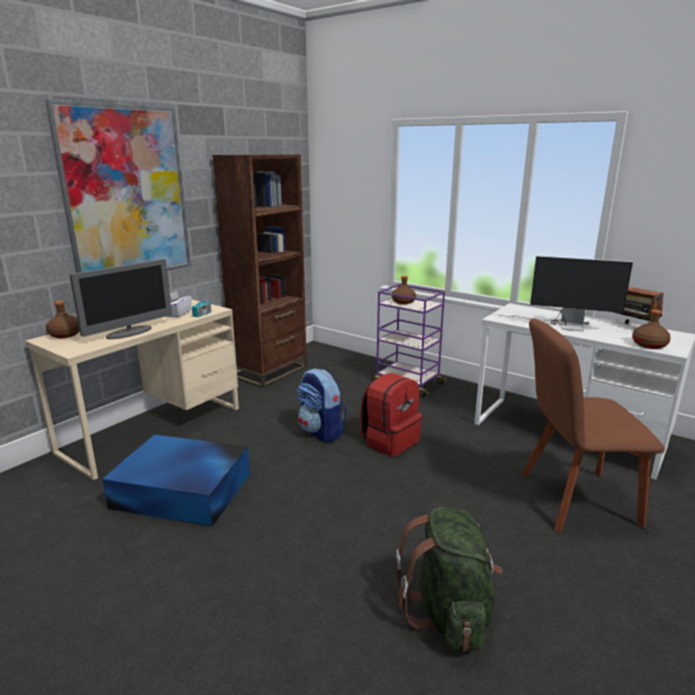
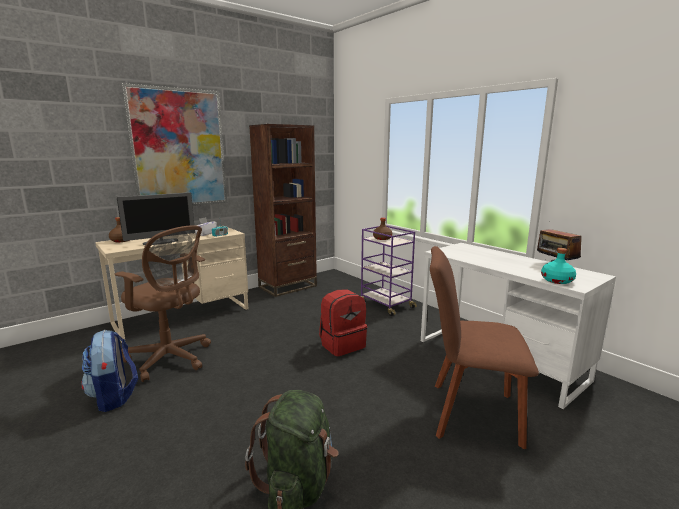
camera: 15 degrees right, 5 degrees down
(183, 491) = (171, 359): blue storage box -> brown office chair
(321, 432) = (295, 331): backpack -> backpack (114, 397)
(562, 325) = (490, 260): monitor -> none
(649, 345) = (557, 280): brown bottle -> turquoise bottle

